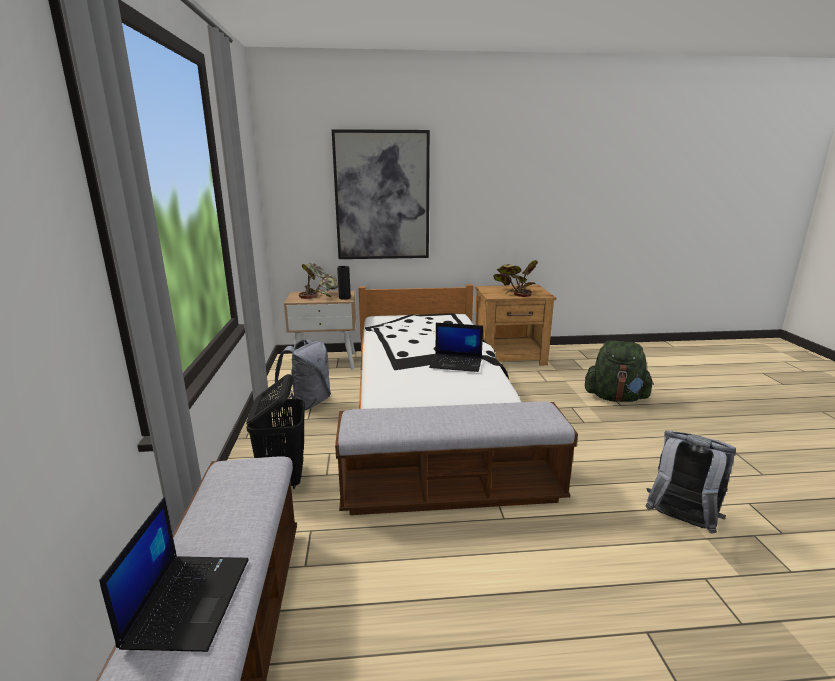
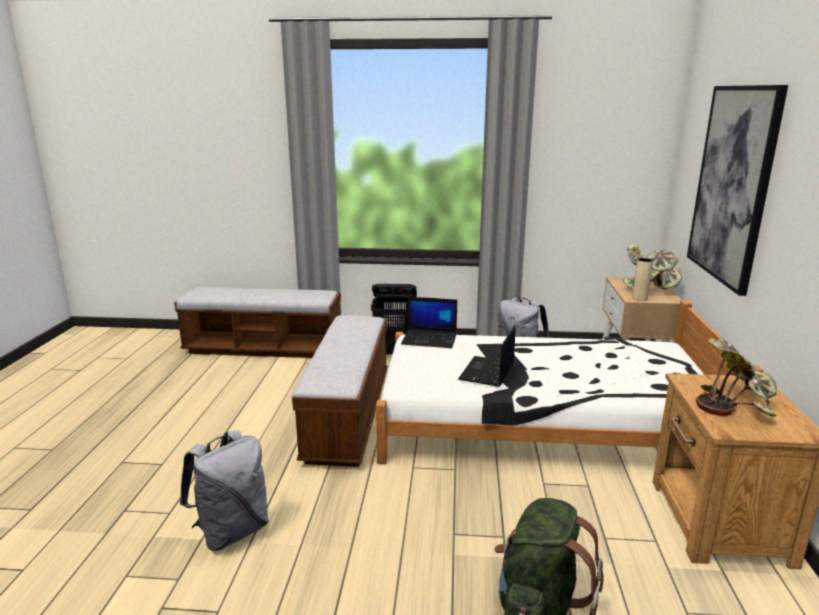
camera: 100 degrees right, 0 degrees up
(188, 600) = (232, 291): laptop -> laptop (430, 339)
(344, 298) = (639, 298): black vase -> beige vase

